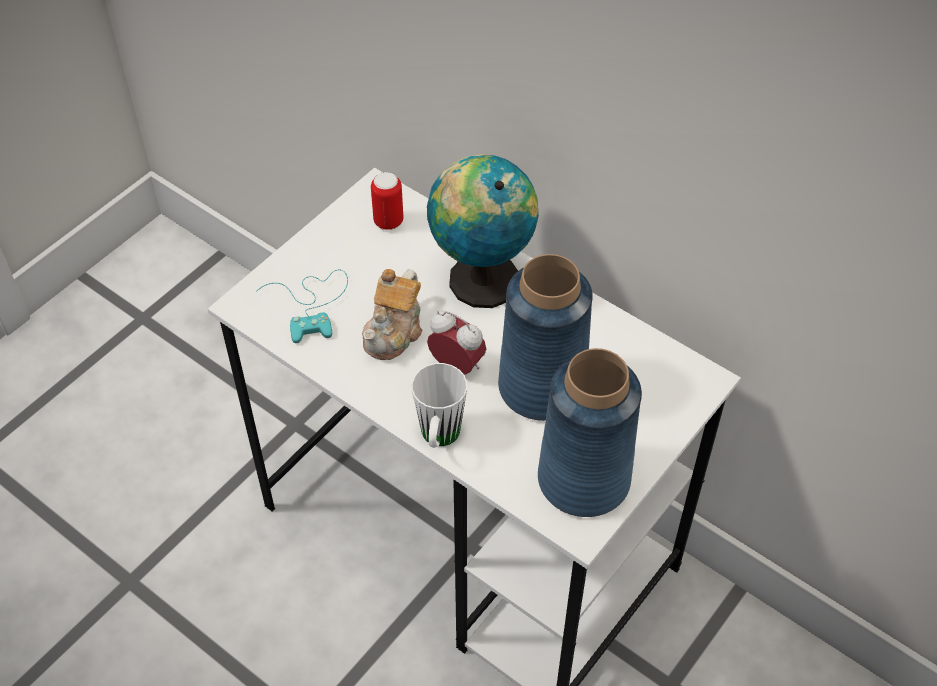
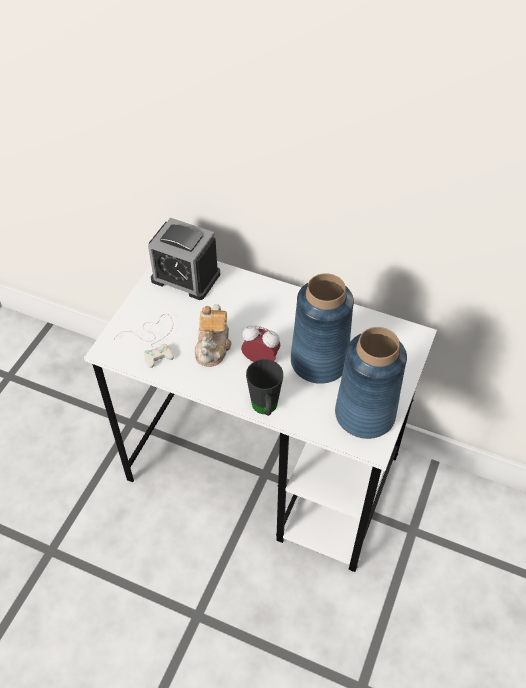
camera: 15 degrees left, 0 degrees up
(313, 304) = (154, 340): turquoise game controller -> white game controller
(388, 221) = (185, 277): can -> alarm clock
(439, 439) = (265, 409): white mug -> black mug
(480, 278) = (256, 301): globe -> none

